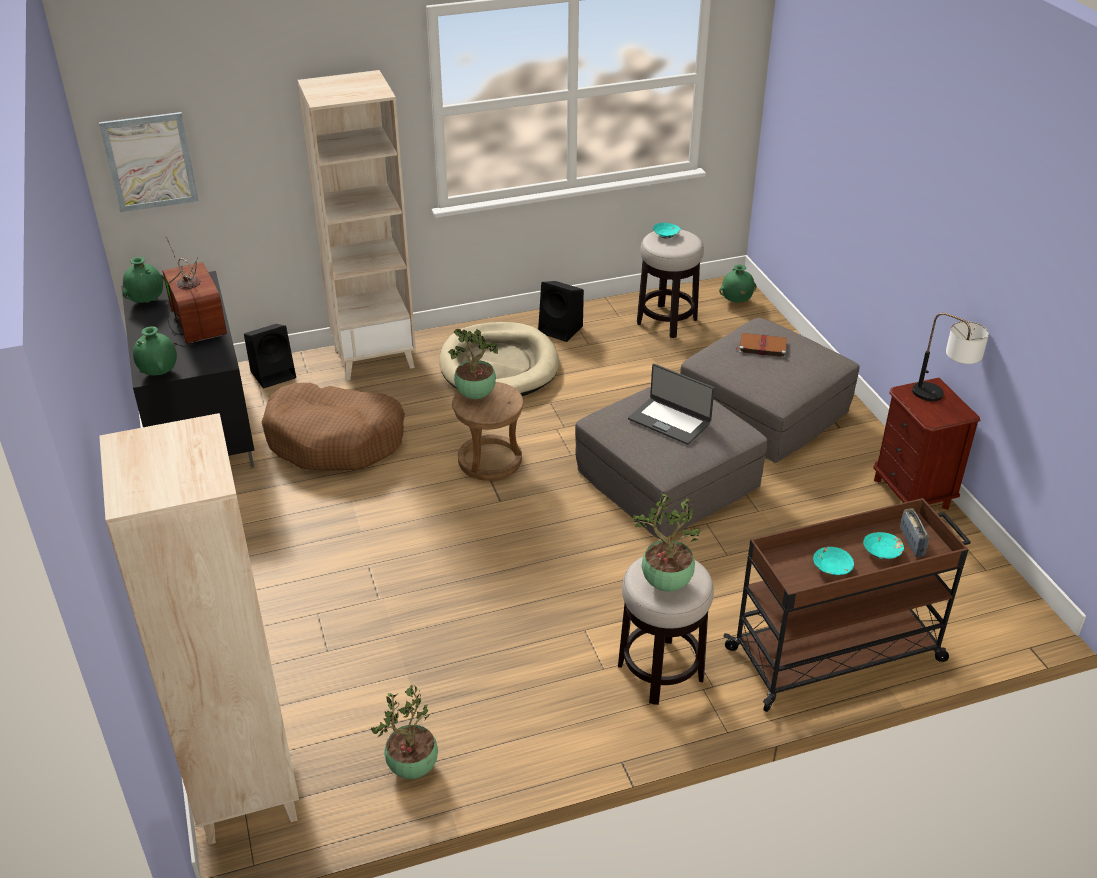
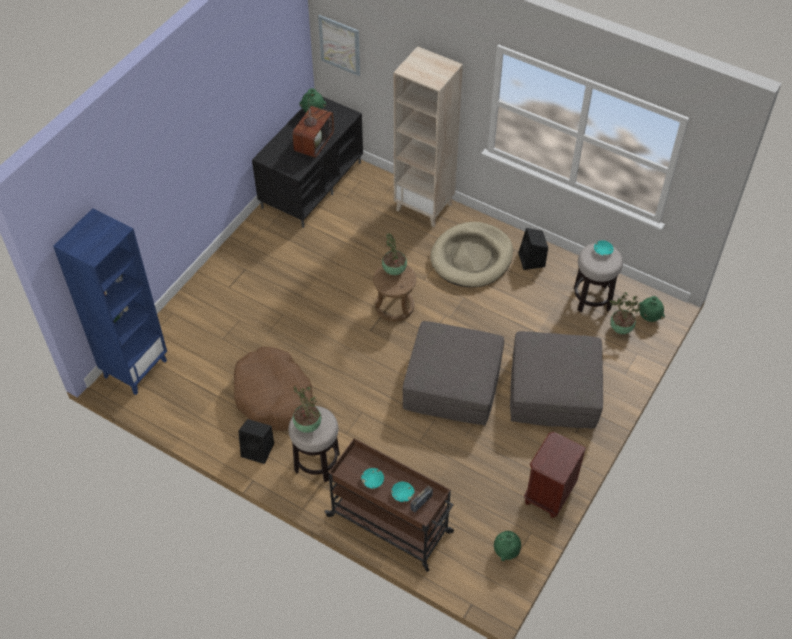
camera: 50 degrees right, 15 degrees up
(159, 373) = (269, 159): green vase -> green vase (506, 552)
(245, 789) = (135, 368): beige bookcase -> blue bookcase
(274, 374) = (372, 181): black speaker -> black speaker (258, 450)
(335, 440) = (350, 241): brown dog bed -> brown dog bed (274, 396)
(412, 769) = (188, 412): potted plant -> potted plant (620, 329)
(670, 421) = (454, 356): laptop -> none
(761, 346) = (563, 356): brown book -> none
(941, 398) = (565, 458): table lamp -> none

